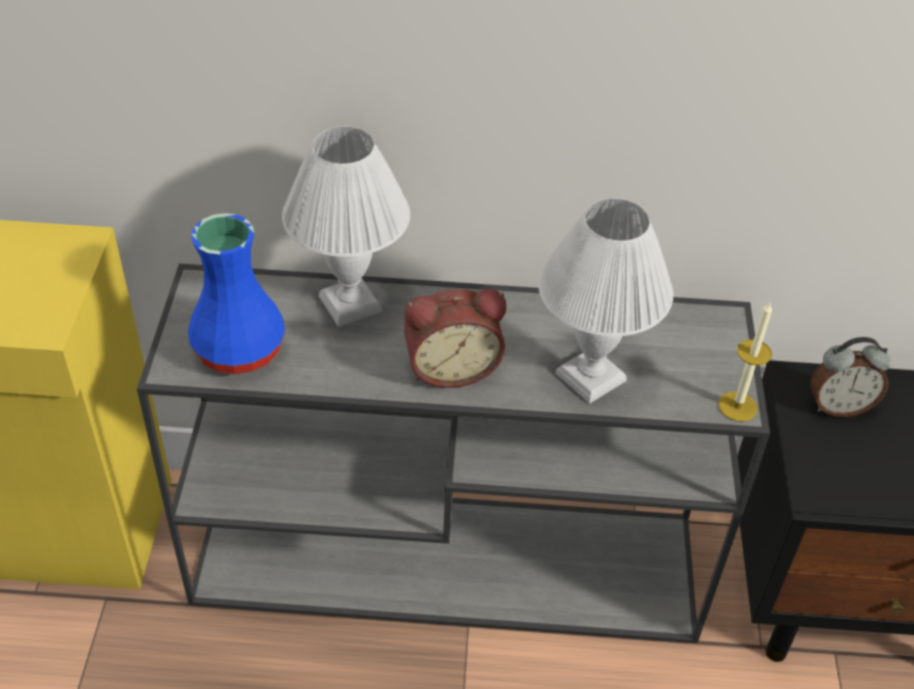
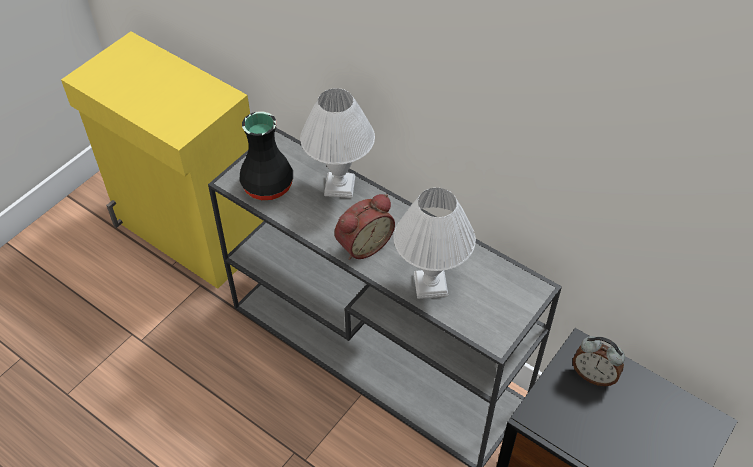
camera: 35 degrees right, 5 degrees up
(239, 348) = (268, 185): blue vase -> black vase
(451, 367) = (362, 244): alarm clock -> alarm clock turned 60 degrees counterclockwise
(737, 406) = (497, 340): candle -> none

